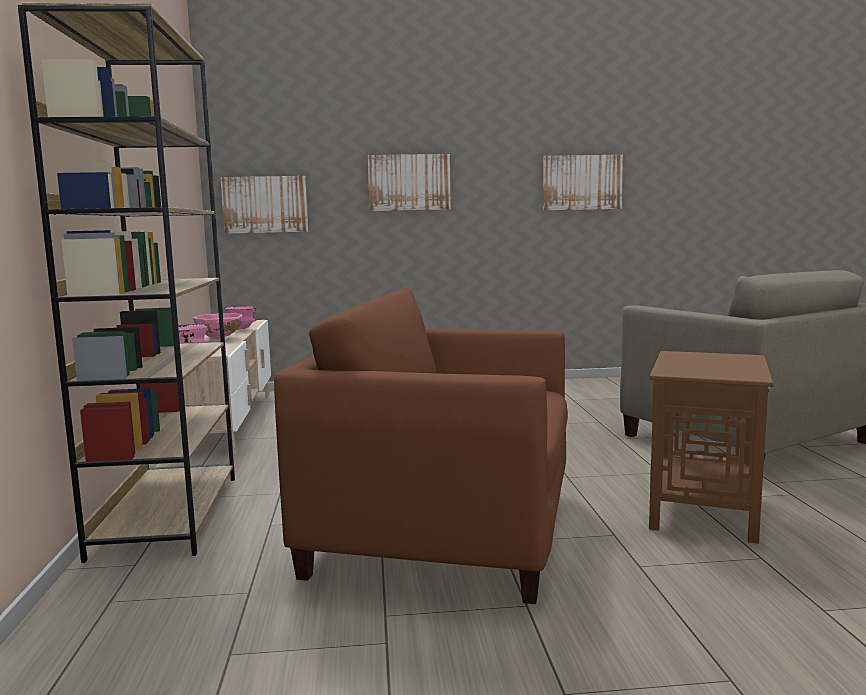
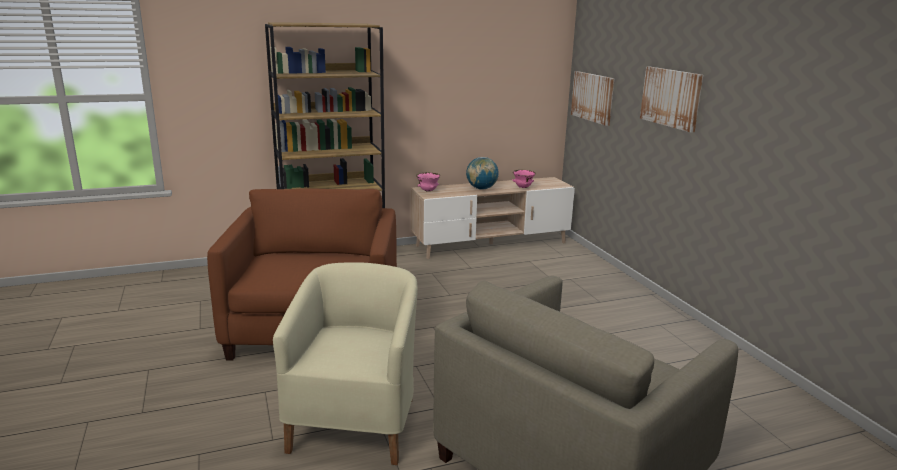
camera: 75 degrees right, 10 degrees up
(219, 338) = (481, 188): pink bowl -> globe
(582, 182) = (820, 134): picture -> none
(704, 510) = (356, 423): brown side table -> beige armchair

